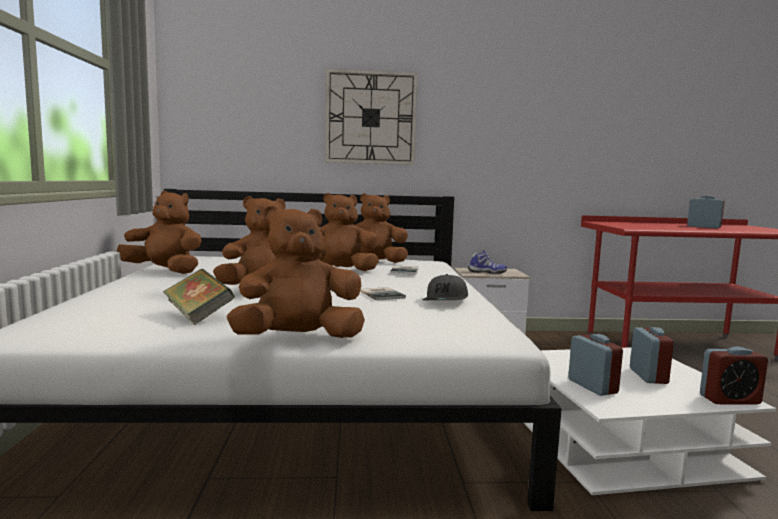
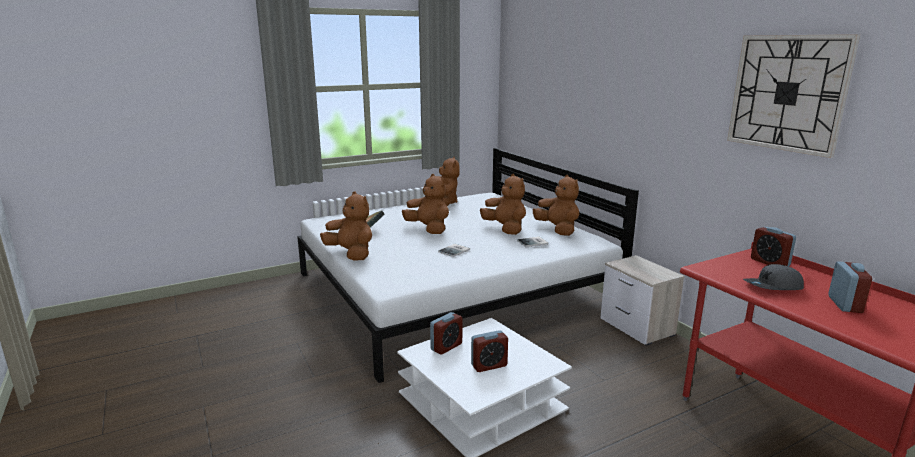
camera: 65 degrees right, 10 degrees up
(370, 118) = (593, 110): wall clock -> wall clock (787, 93)
(446, 301) = (461, 266): grey cap -> grey cap (773, 287)
(487, 272) = (636, 268): shoe -> none
(729, 400) = (468, 395): alarm clock -> alarm clock (769, 262)

